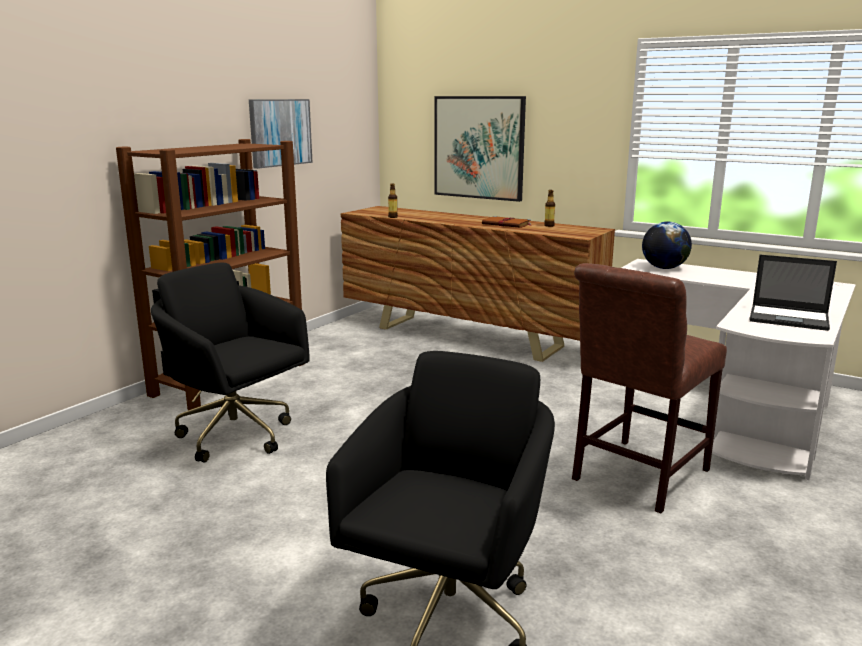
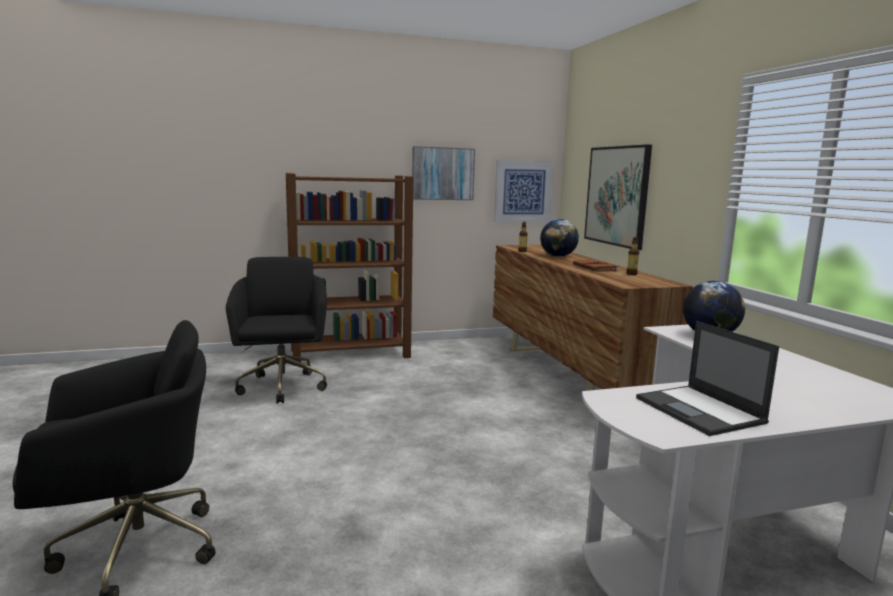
camera: 40 degrees right, 5 degrees down
(351, 147) = (523, 191): none -> picture
(439, 217) = (558, 256): none -> globe
(635, 477) = (471, 534): brown chair -> none

